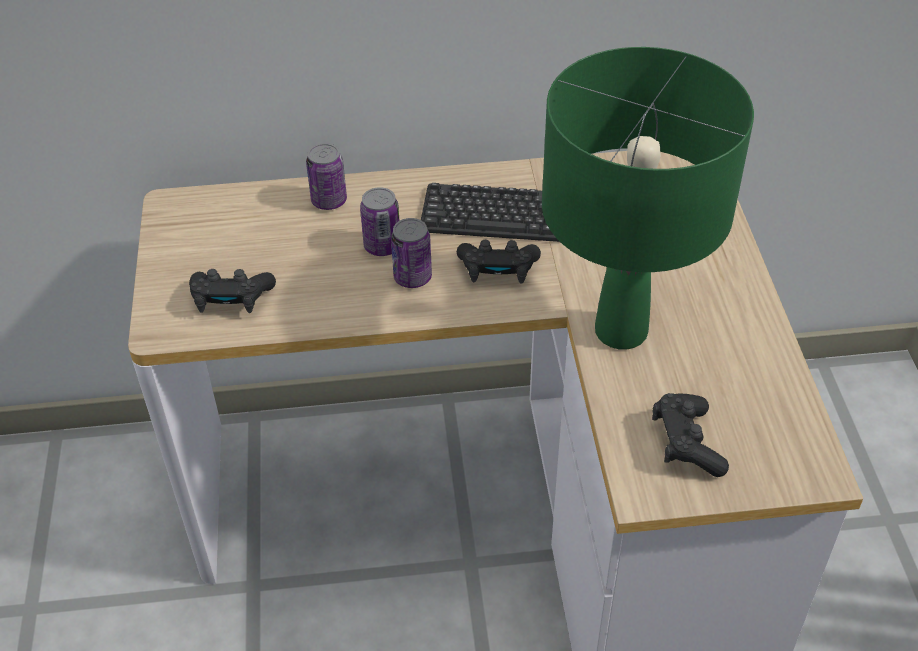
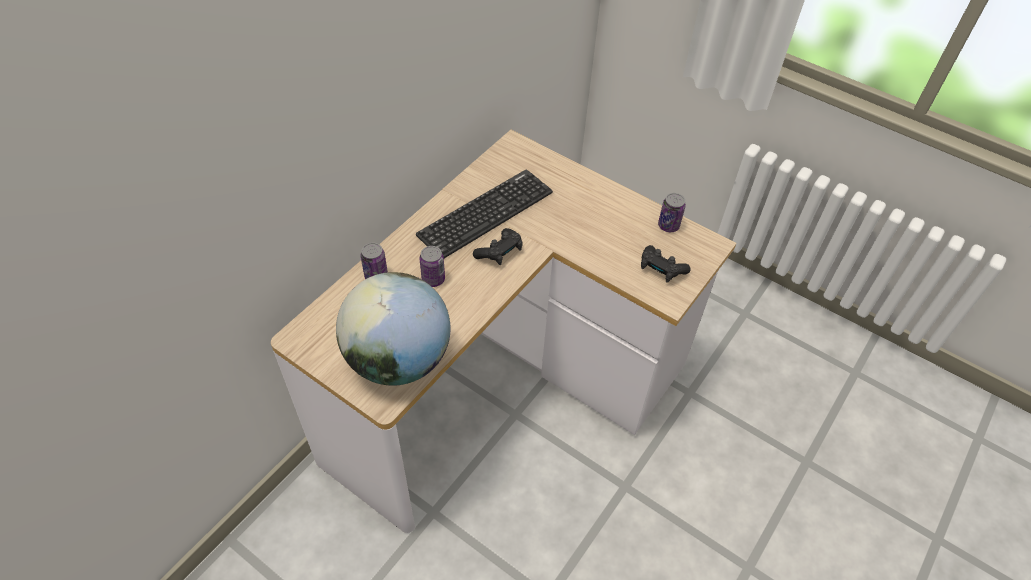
camera: 50 degrees left, 5 degrees up
(231, 300) = (398, 360): black game controller -> globe
(412, 277) = (467, 283): can -> can (668, 225)
(621, 331) = (581, 241): green table lamp -> none

